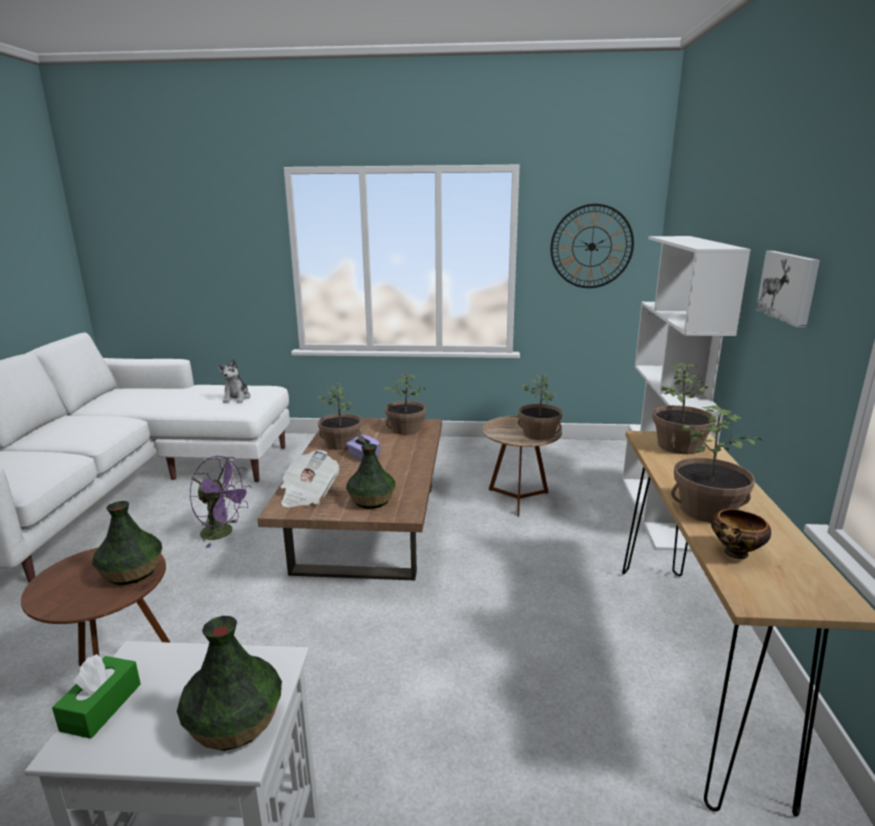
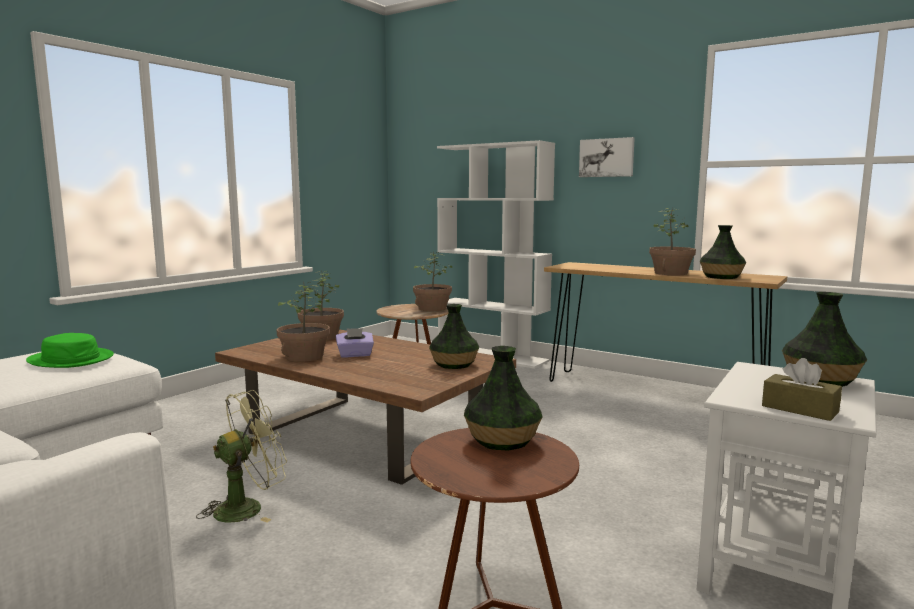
camera: 60 degrees left, 10 degrees down
(101, 707) = (799, 409): green tissue box -> brown tissue box
(223, 533) = (248, 507): purple fan -> green fan
(237, 398) = (71, 359): plush toy -> green hat
(308, 494) = (402, 379): newspaper -> none
(591, 246) = (349, 163): wall clock -> none
(680, 446) = (583, 266): potted plant -> none
(735, 554) = (721, 277): bowl -> vase

